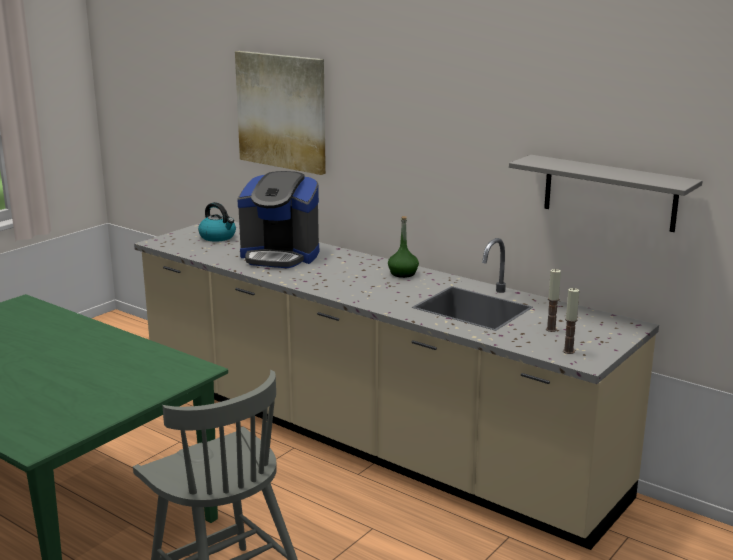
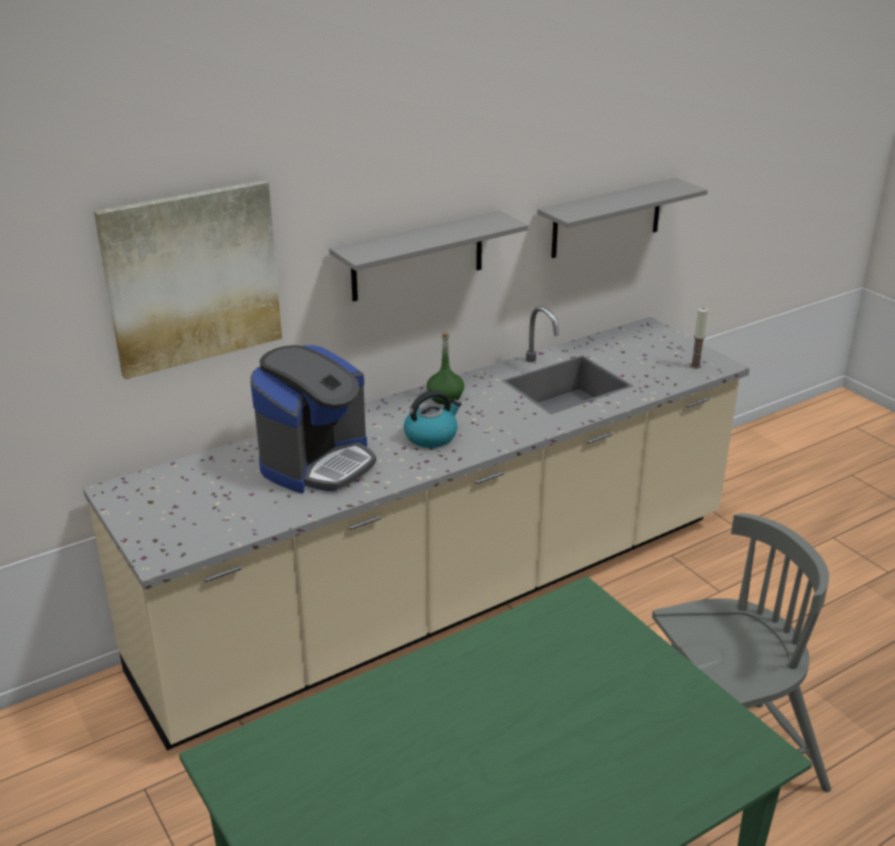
camera: 70 degrees left, 10 degrees up
(218, 237) = (187, 499): kettle -> kettle (431, 436)
(423, 156) = (418, 256): none -> grey shelf
(551, 329) = (643, 361): candle -> none

